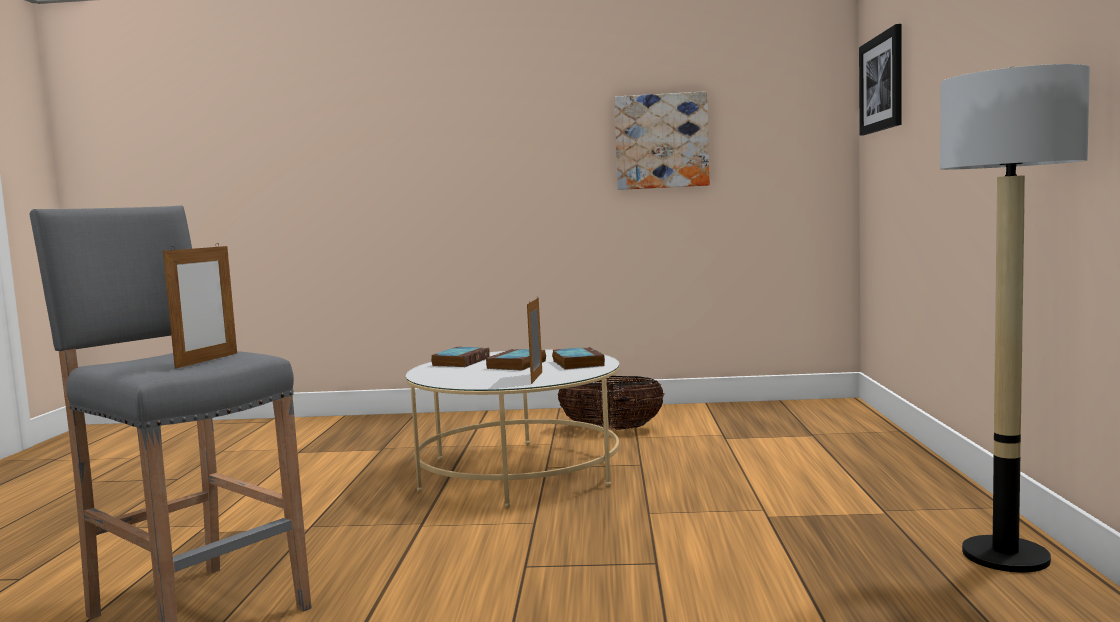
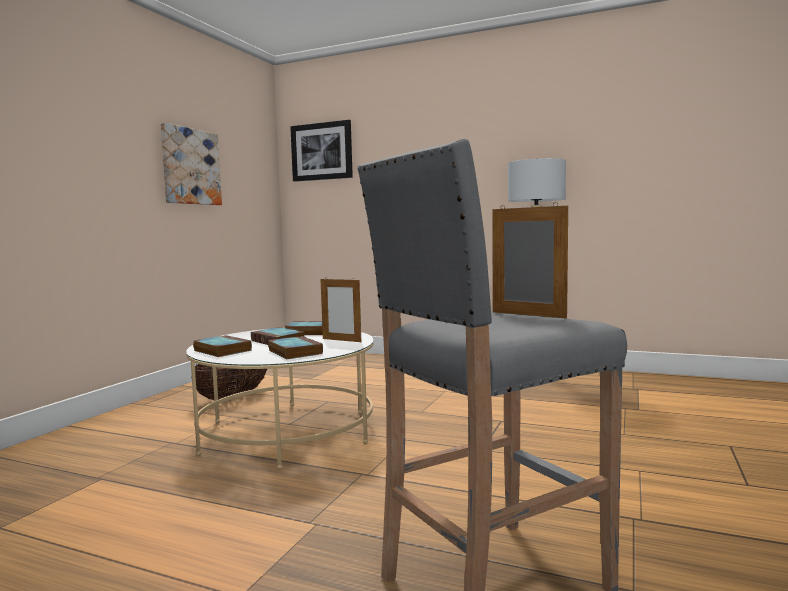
camera: 70 degrees left, 0 degrees up
(464, 376) = (294, 352): none -> book

